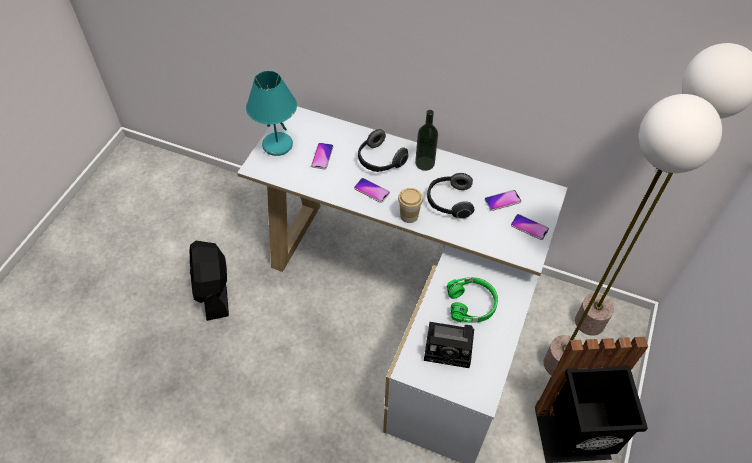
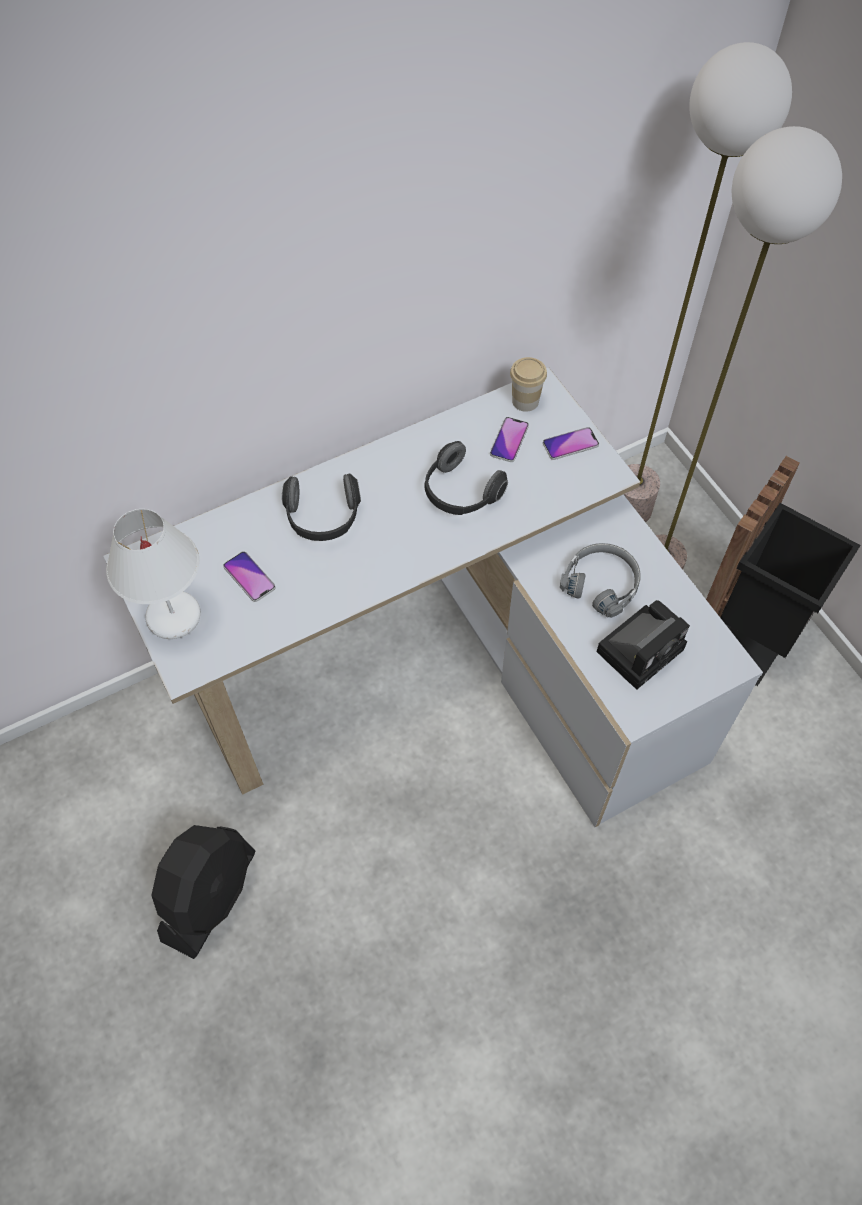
camera: 50 degrees left, 5 degrees up
(214, 291) = (210, 896): black fan -> black fan turned 90 degrees counterclockwise
(277, 145) = (173, 618): turquoise table lamp -> white table lamp
(371, 190) = (363, 561): phone -> none
(409, 215) = (441, 549): cup -> cup (525, 401)
(424, 163) = (376, 474): bottle -> none
(472, 303) = (601, 583): green headphones -> grey headphones

